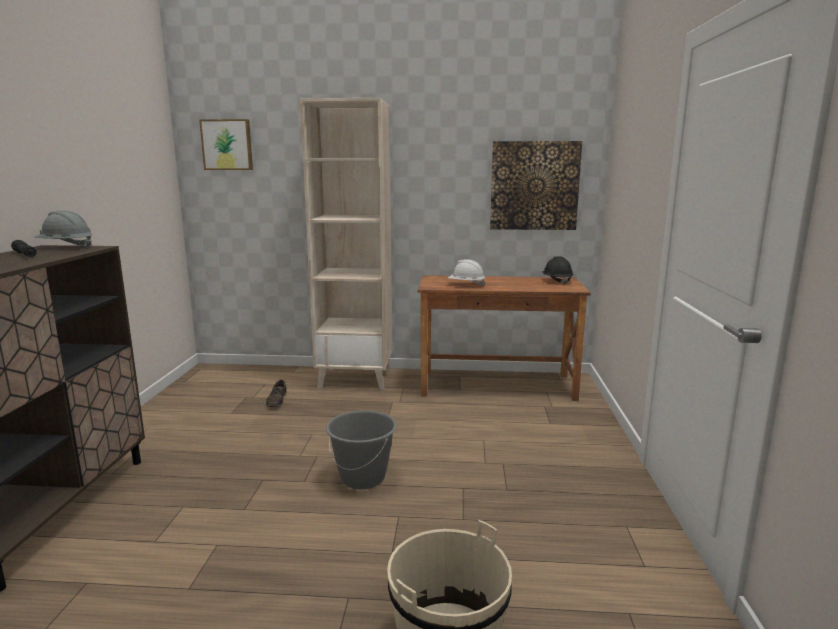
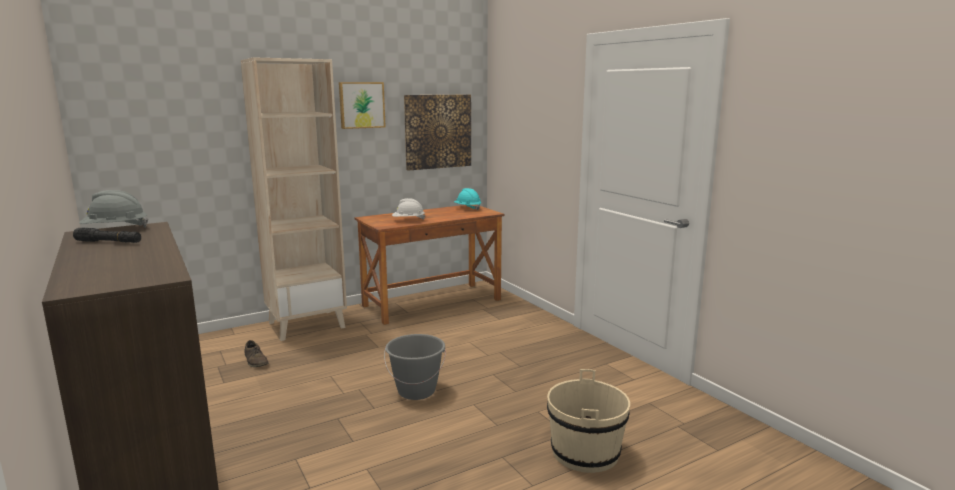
camera: 35 degrees left, 0 degrees up
(227, 145) = (134, 100): picture -> picture (361, 105)
(556, 281) = (467, 208): black hard hat -> turquoise hard hat

